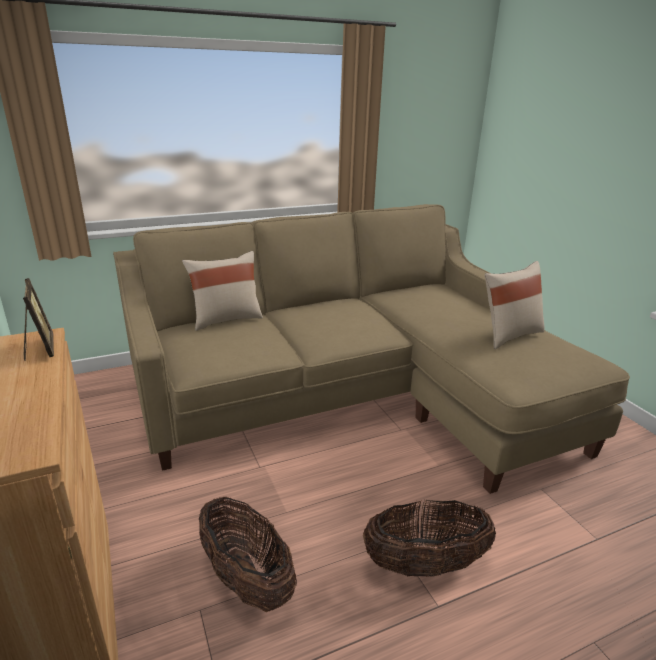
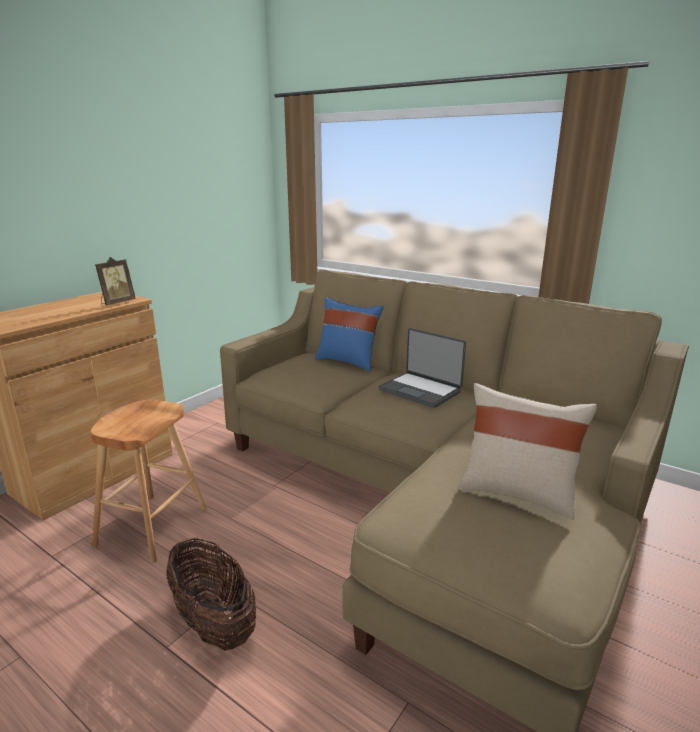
camera: 60 degrees right, 5 degrees down
(226, 319) = (348, 361): beige pillow -> blue pillow
(247, 579) = (152, 527): basket -> brown stool
(332, 312) = (421, 390): none -> laptop

